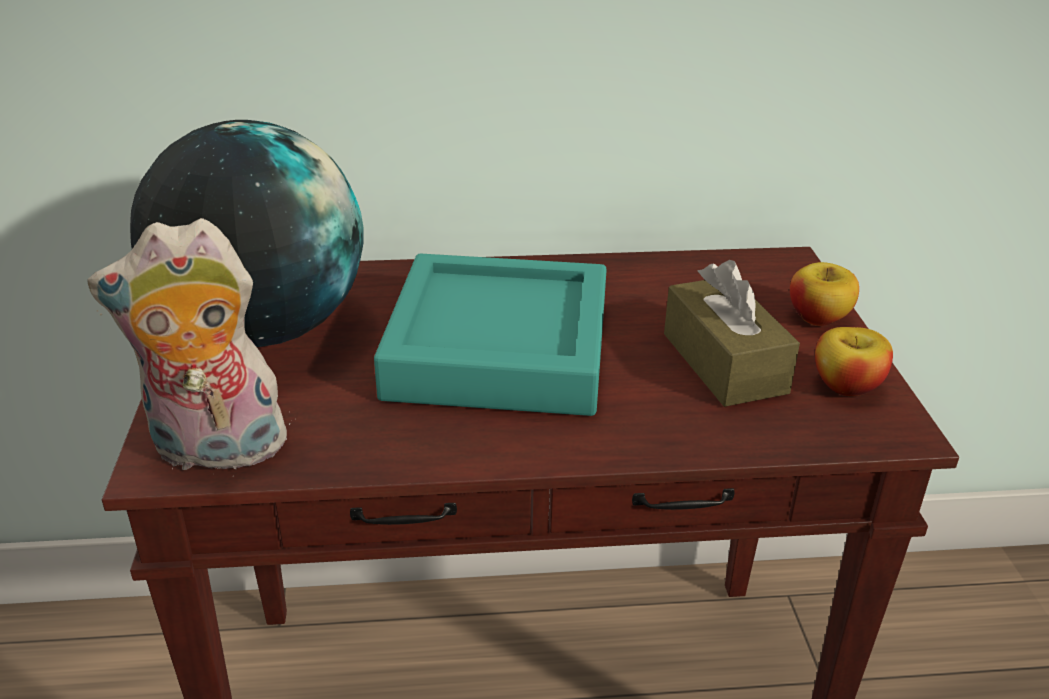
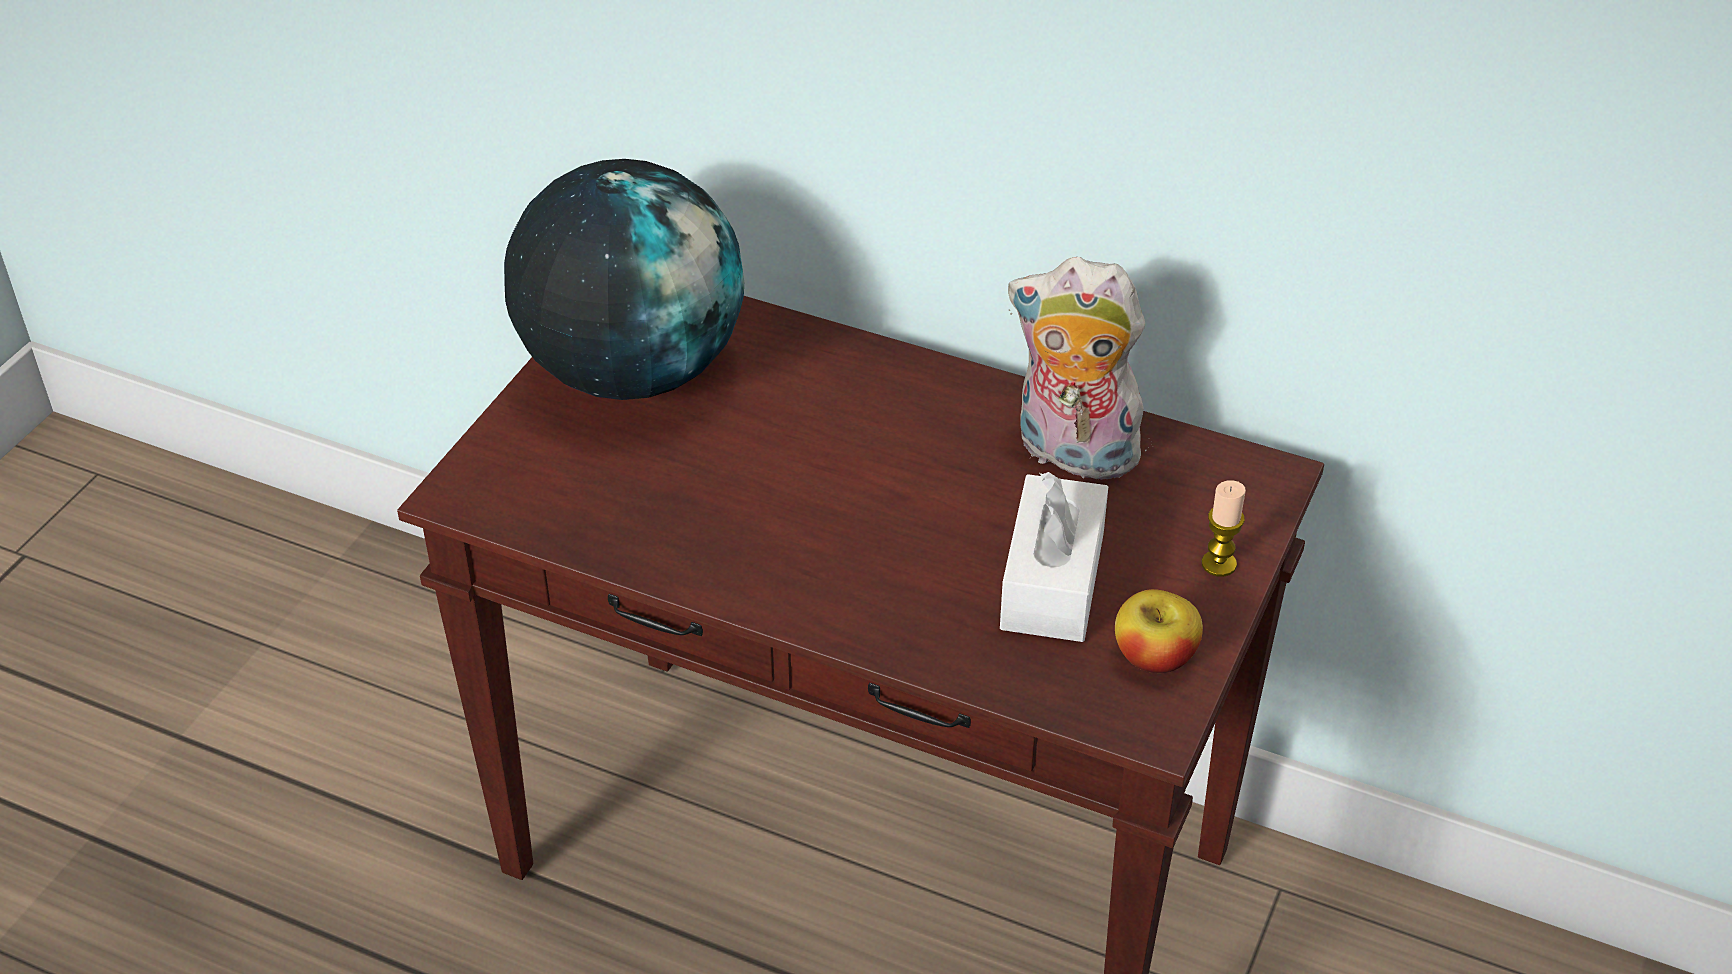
camera: 30 degrees right, 10 degrees up
(215, 451) = (508, 497): plush toy -> plush toy (1071, 454)
(499, 350) = (837, 478): turquoise tray -> none
(724, 363) = (1052, 581): brown tissue box -> white tissue box
(818, 317) = (1219, 564): apple -> candle

